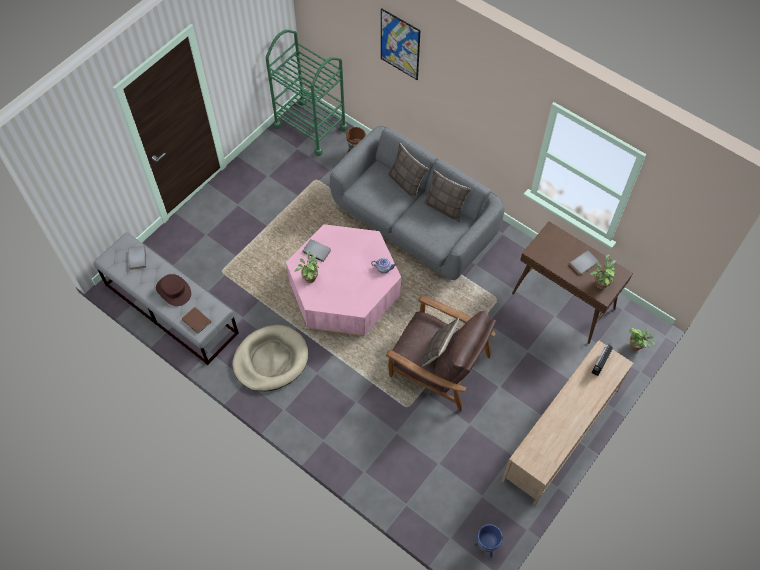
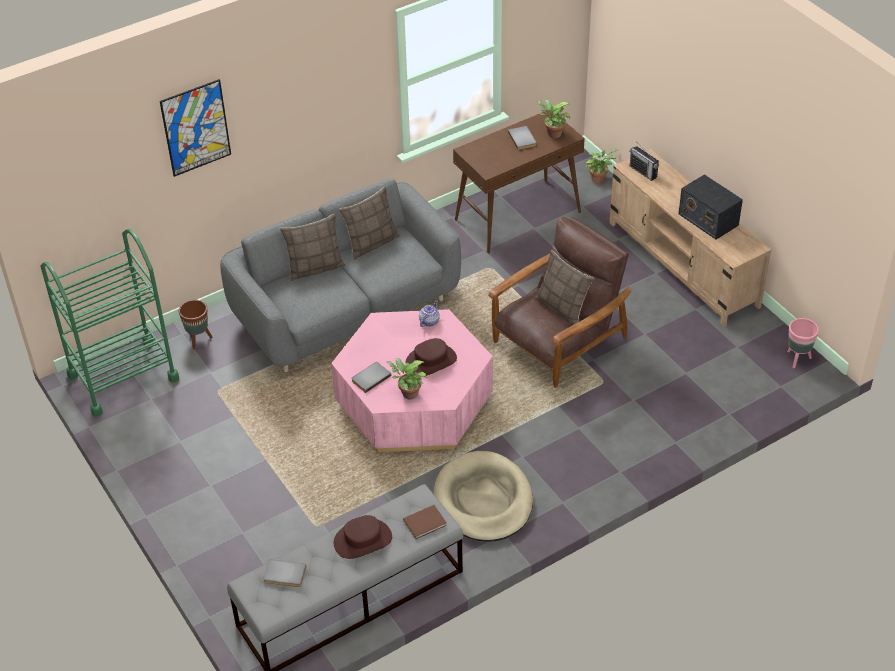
camera: 70 degrees left, 15 degrees down
(345, 281) = (431, 361): none -> brown hat
(486, 546) = (797, 359): blue planter -> pink planter
(561, 427) = (708, 219): none -> radio

